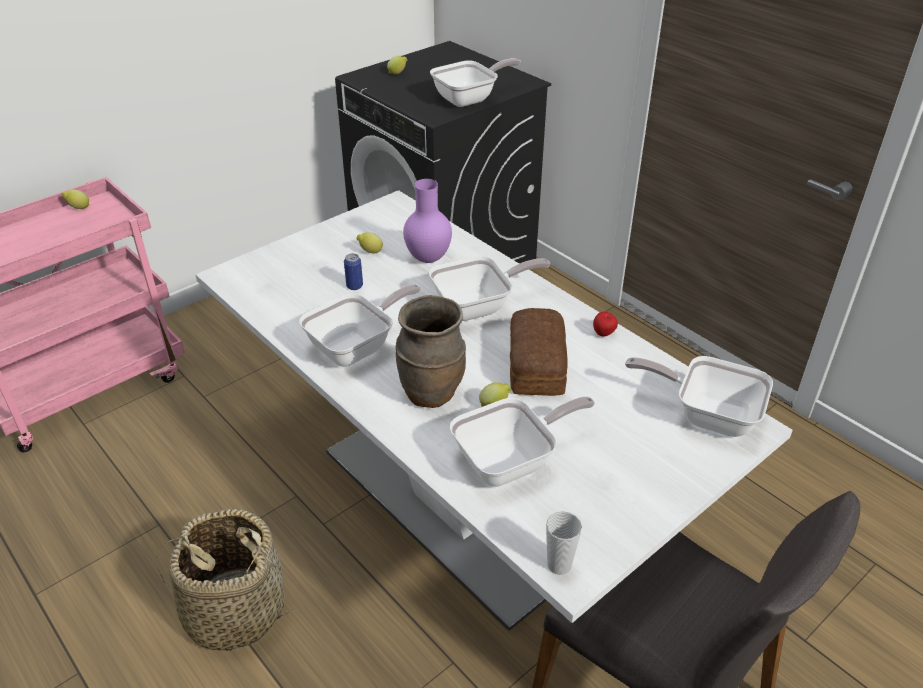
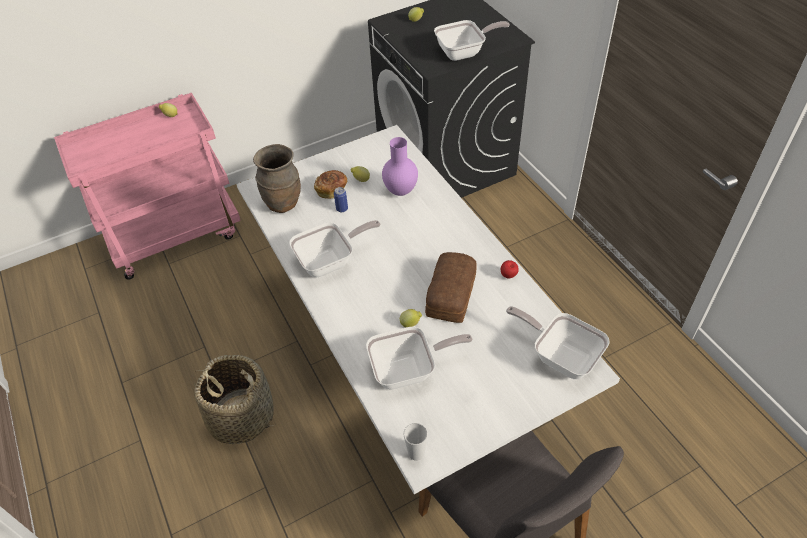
camera: 15 degrees right, 10 degrees up
(334, 267) = (332, 190): none -> bread
(431, 393) = (370, 307): brown vase -> brown vase (283, 204)
(479, 306) = (425, 239): frying pan -> none

